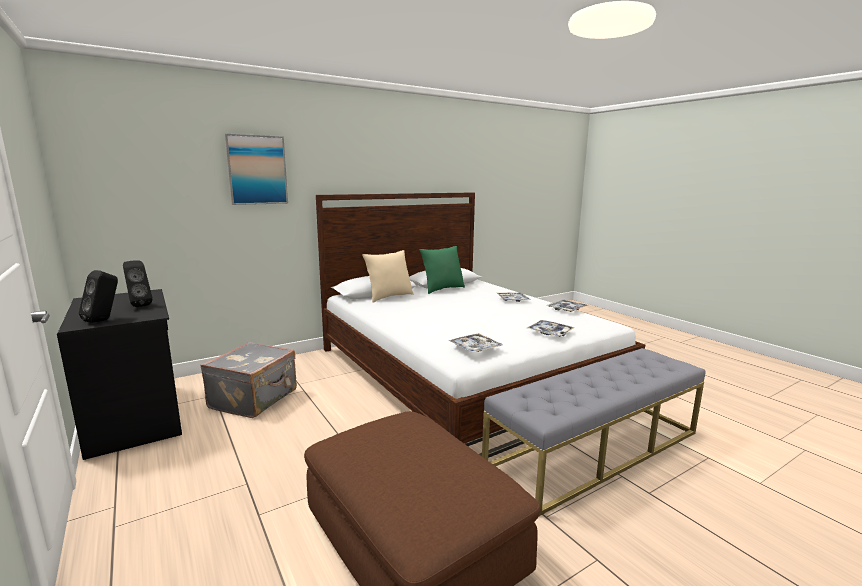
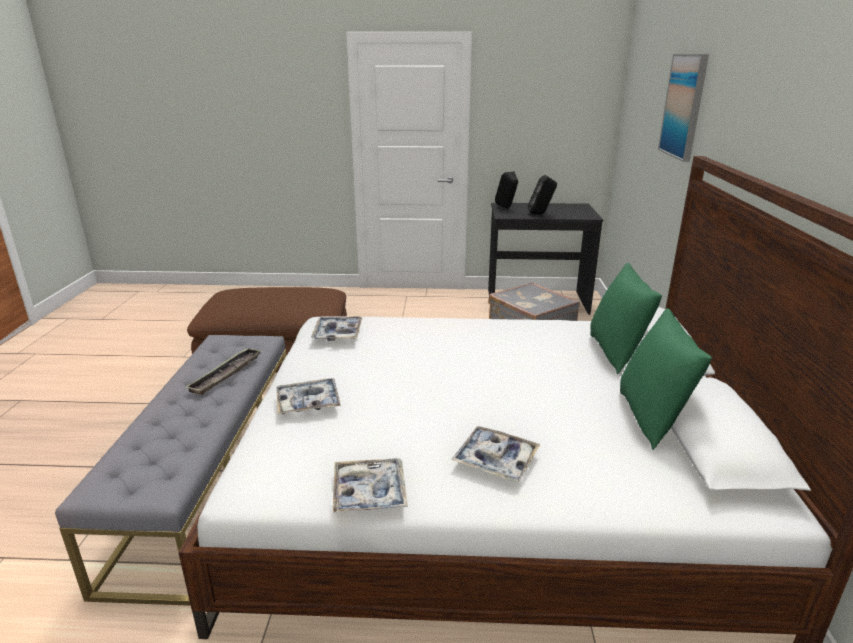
camera: 125 degrees right, 10 degrees up
(389, 297) = (616, 353): beige pillow -> green pillow
(568, 384) = (226, 374): none -> tray

